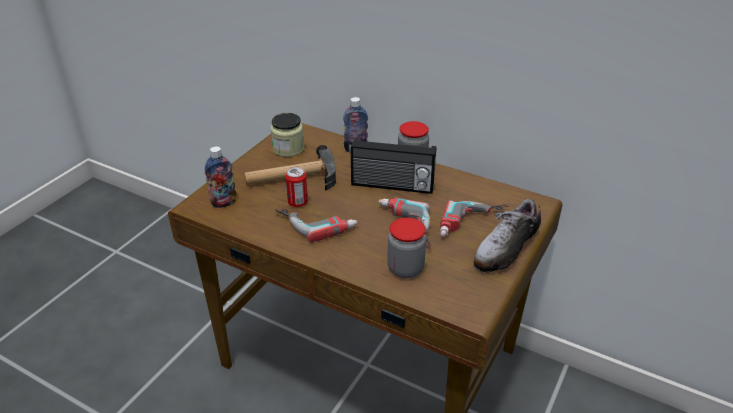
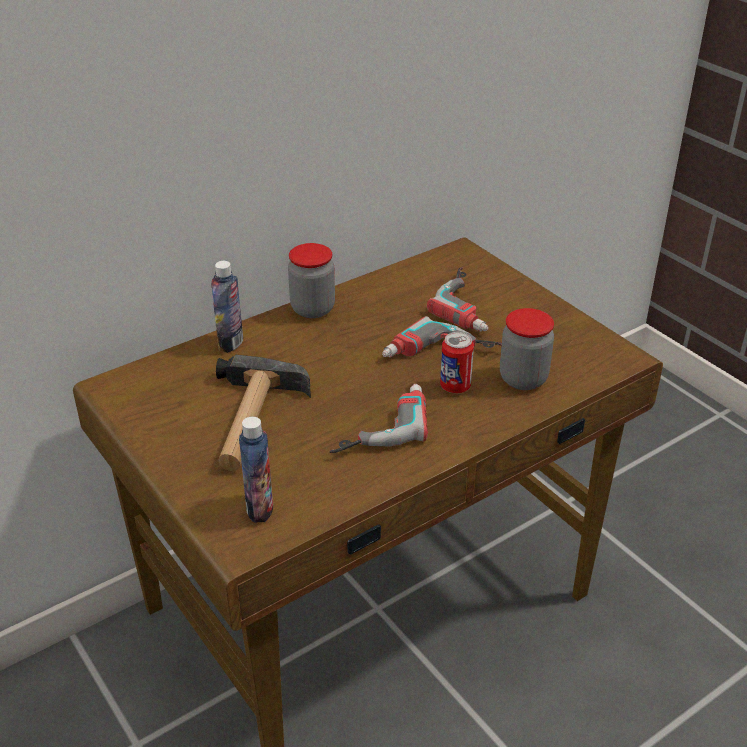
camera: 65 degrees left, 0 degrees up
(288, 149) = (166, 405): jar -> none
(298, 203) = (320, 431): can -> can (455, 386)
(392, 186) = (346, 338): radio -> none
(505, 248) = (527, 299): shoe -> none

